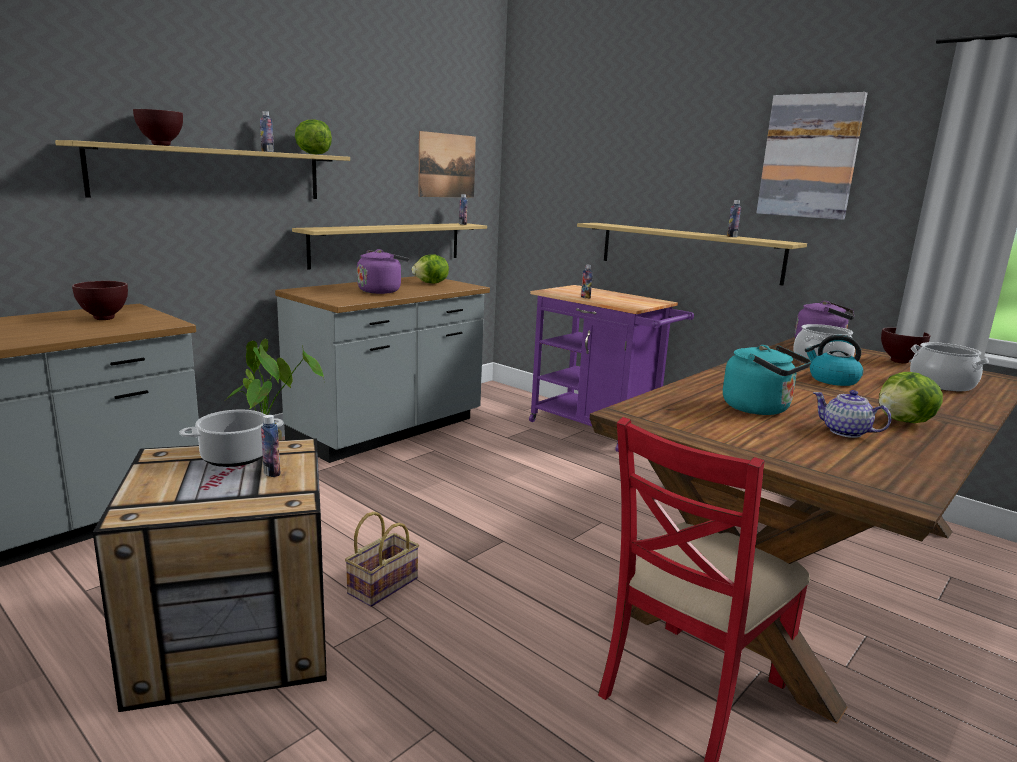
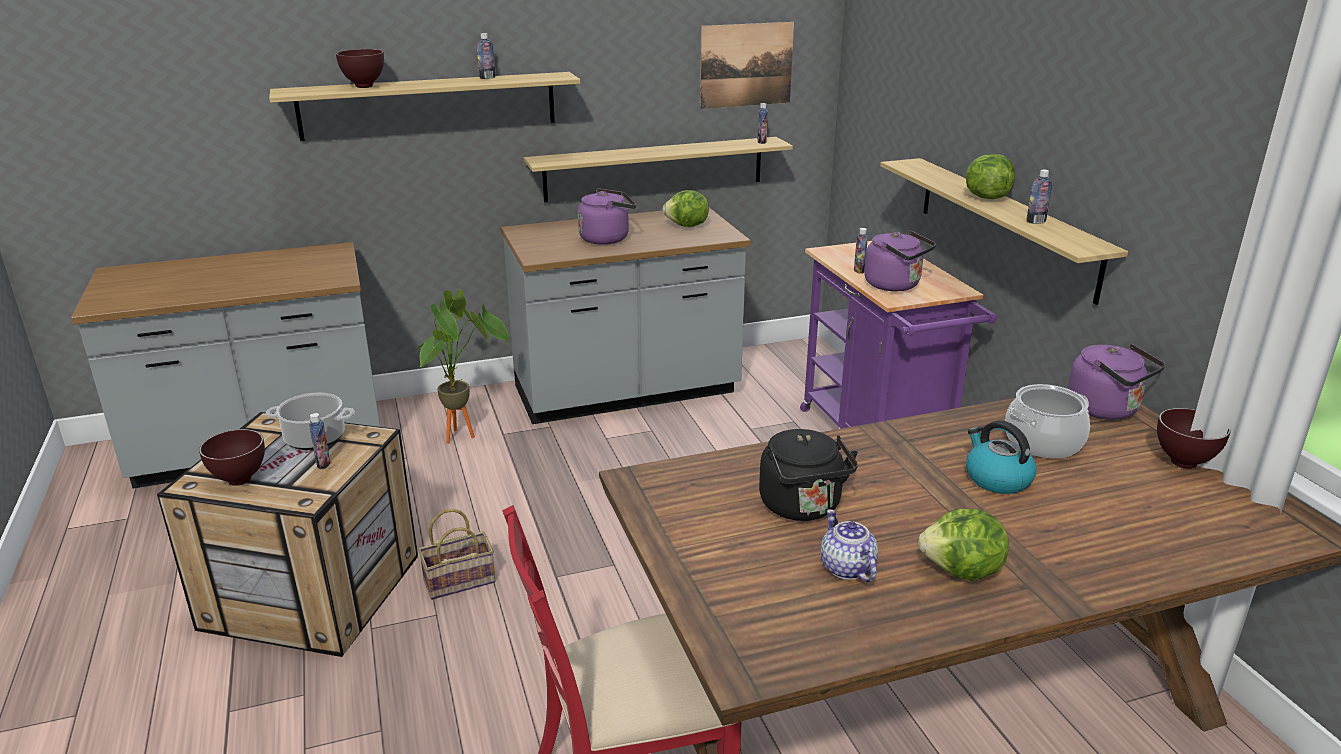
camera: 30 degrees right, 10 degrees up
(104, 319) = (298, 266): brown bowl -> brown bowl (239, 481)
(313, 154) = (540, 77): lettuce -> lettuce (986, 197)
(621, 302) = (895, 285): none -> purple kettle
(760, 409) = (803, 507): turquoise kettle -> black kettle
(809, 156) = (1142, 121): picture -> none
(942, 384) = (1164, 521): cooking pot -> none

